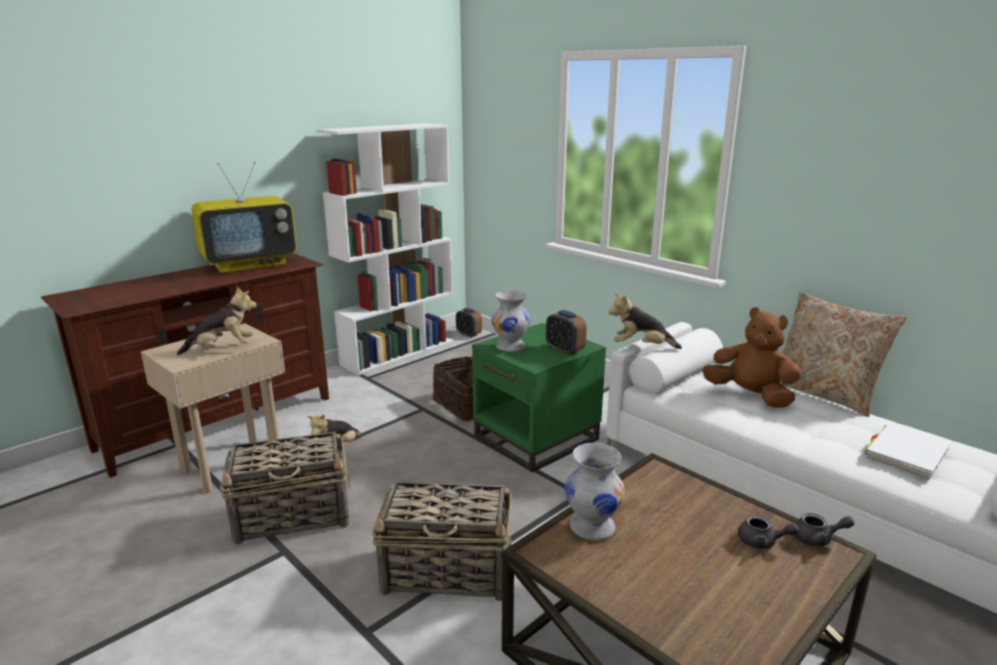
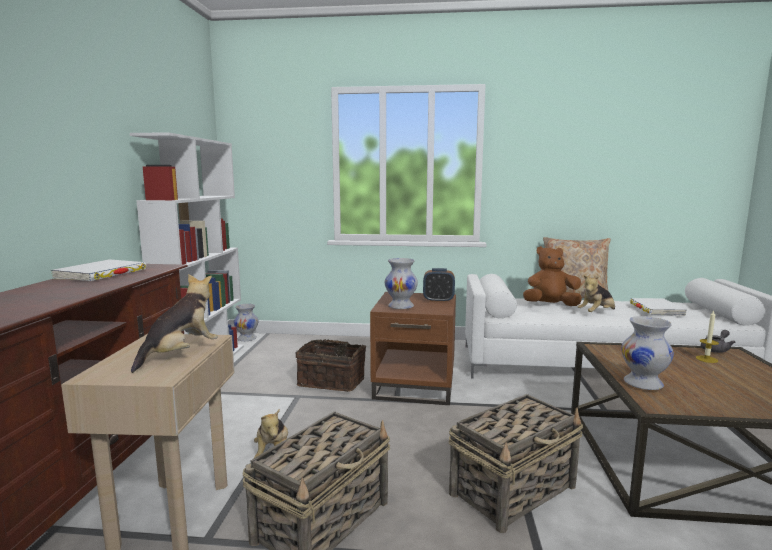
camera: 40 degrees left, 10 degrees down
(250, 264) = (101, 274): television -> white book
(468, 334) = (247, 338): alarm clock -> white vase
(537, 438) = (415, 385): green side table -> brown side table
(641, 347) = (485, 287): plush toy -> plush toy (597, 313)
(762, 542) = (706, 359): grey teapot -> candle

